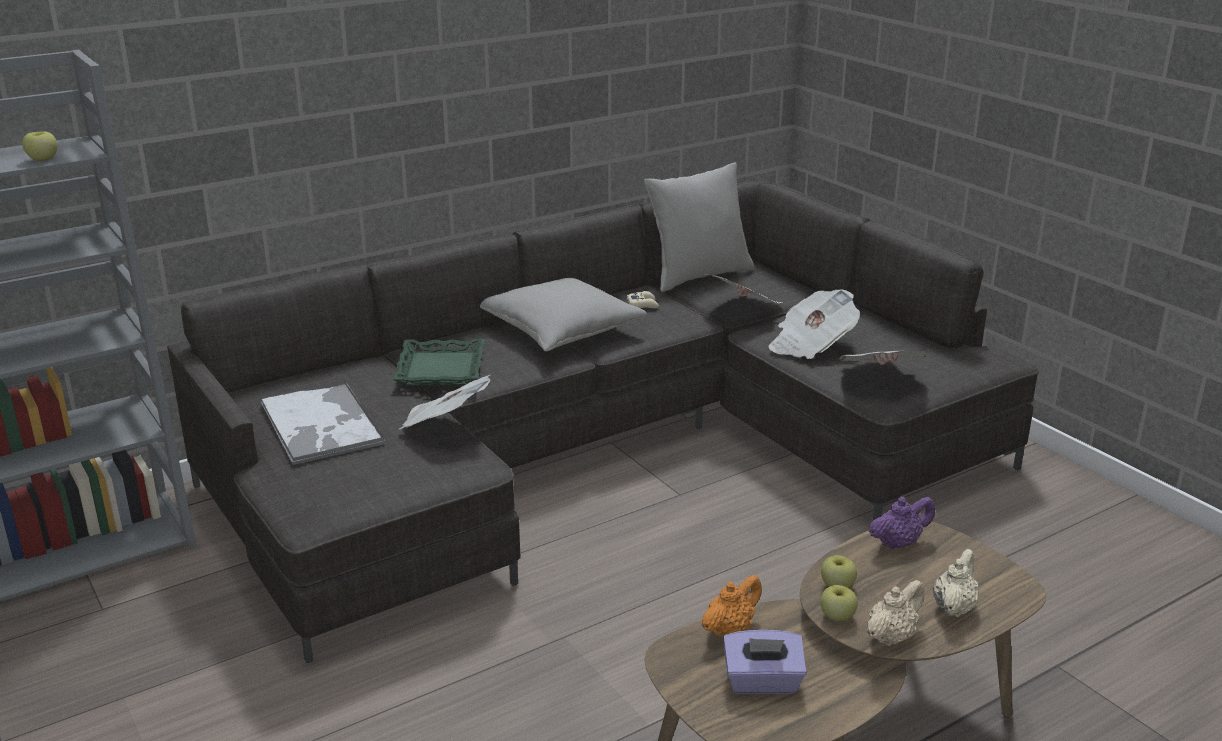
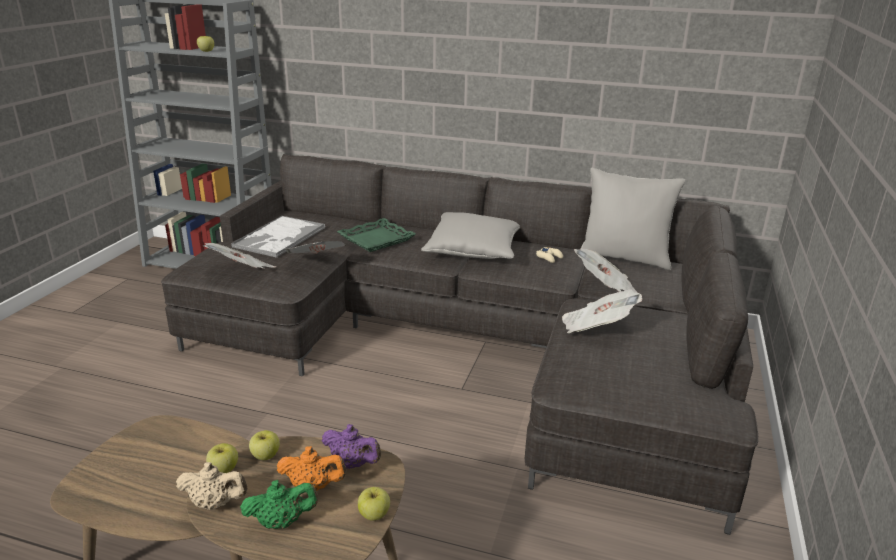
camera: 50 degrees right, 0 degrees up
(730, 630) = (199, 437): orange teapot -> orange teapot (313, 486)
(762, 682) = (145, 472): purple tissue box -> none
(879, 378) = (588, 370): newspaper -> newspaper (242, 272)
(954, 607) = (281, 522): beige teapot -> green teapot
(984, 557) = (374, 514): none -> apple

